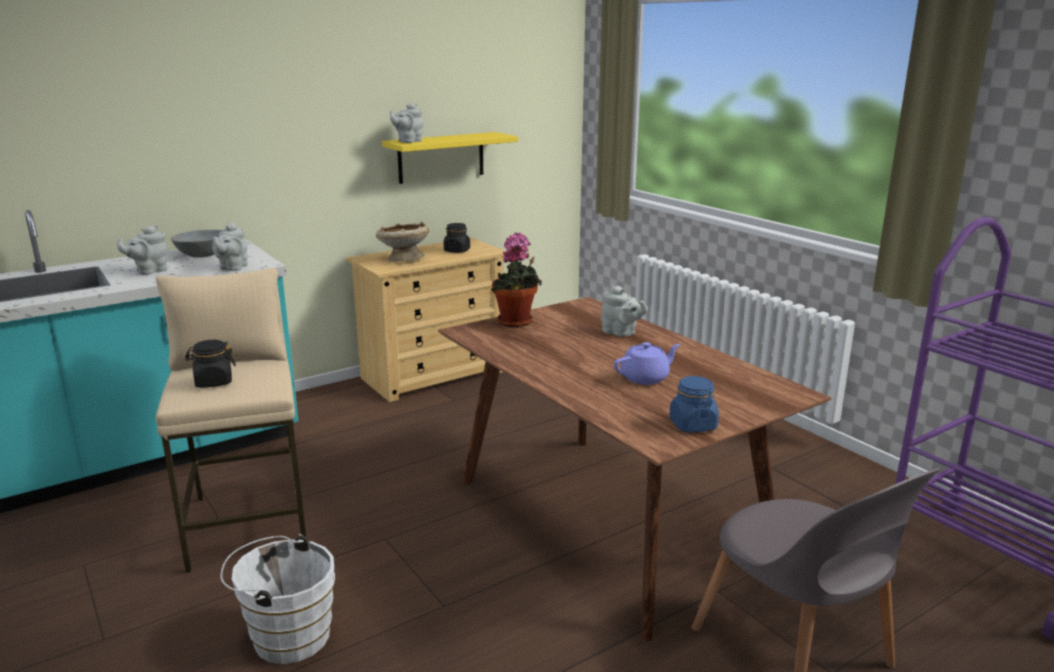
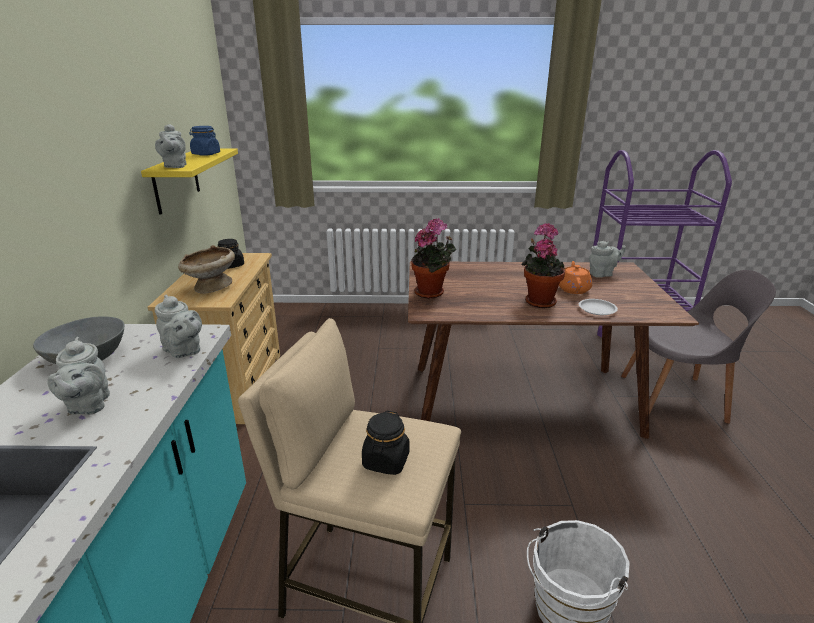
camera: 55 degrees left, 5 degrees up
(575, 368) = (539, 301): none -> potted plant
(600, 399) = (597, 309): none -> white plate
(621, 333) = (491, 273): grey teapot -> grey teapot (602, 274)
(646, 378) = (573, 289): purple teapot -> orange teapot
(692, 425) = (652, 299): blue jar -> blue jar (206, 154)

